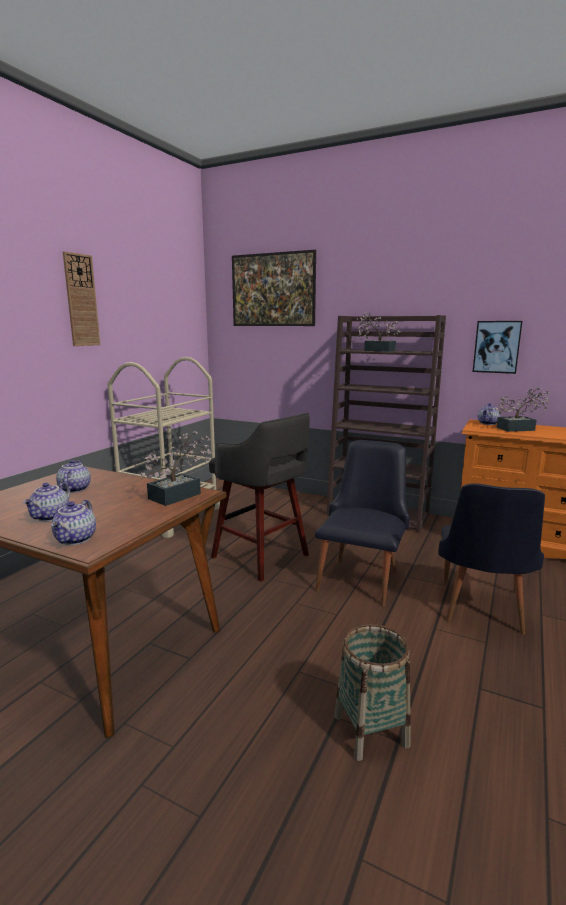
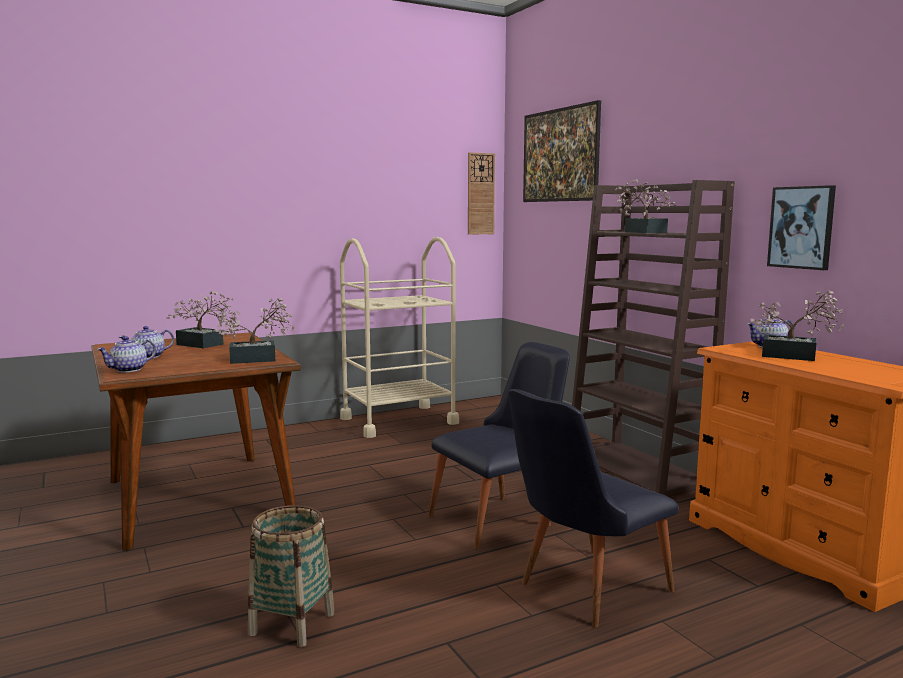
camera: 35 degrees right, 5 degrees down
(74, 489) = (203, 345): teapot -> potted plant
(81, 300) = (318, 175): wall clock -> wall clock (480, 194)
(262, 557) = (426, 475): grey stool -> none

